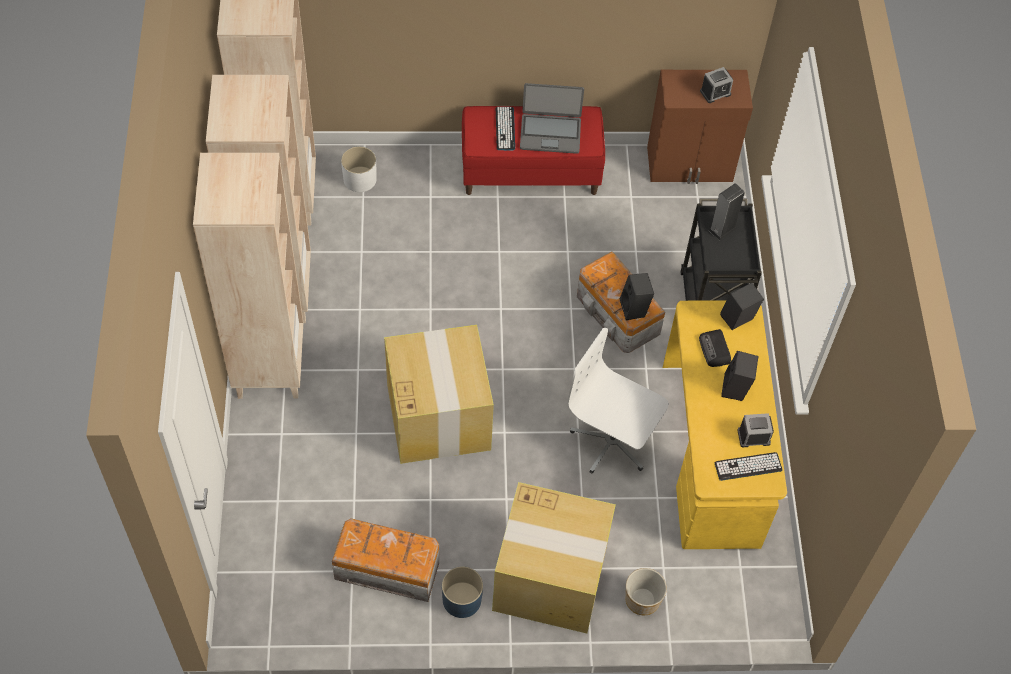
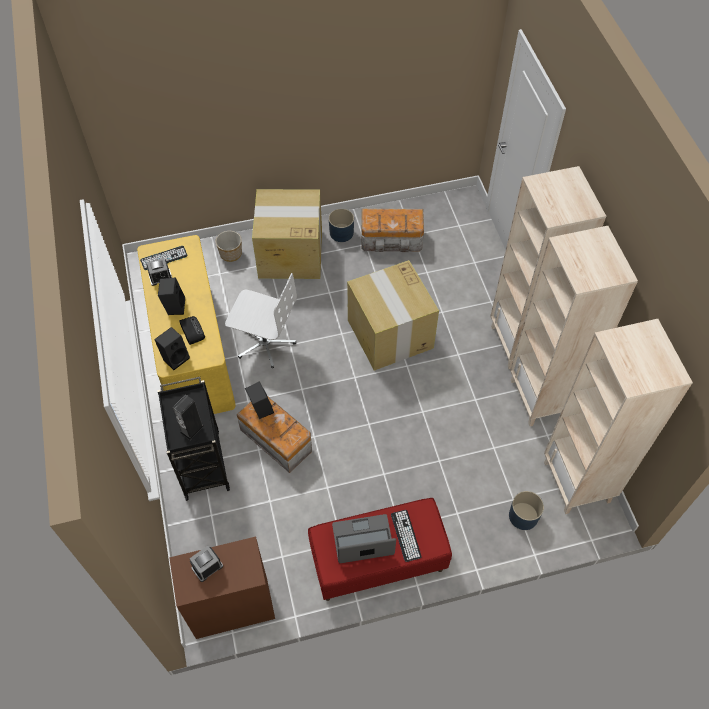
camera: 170 degrees right, 0 degrees up
(360, 179) = (523, 516): white planter -> blue planter

